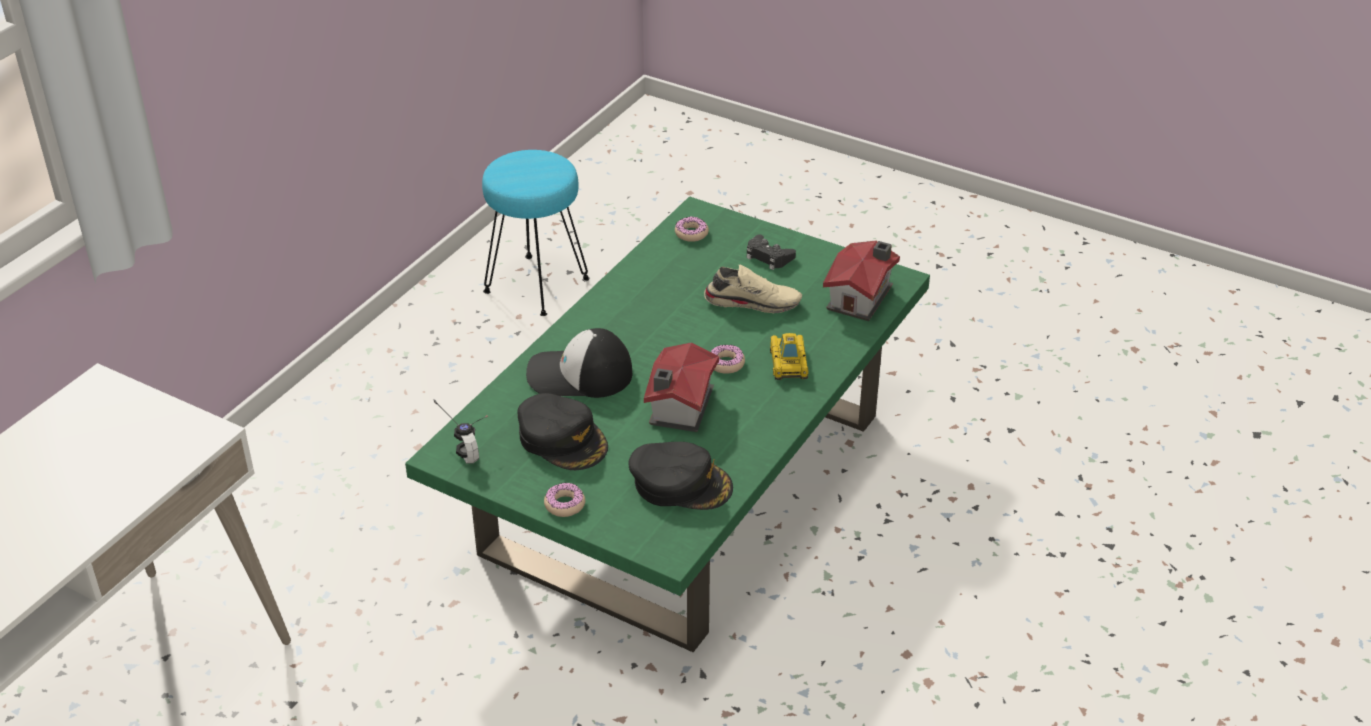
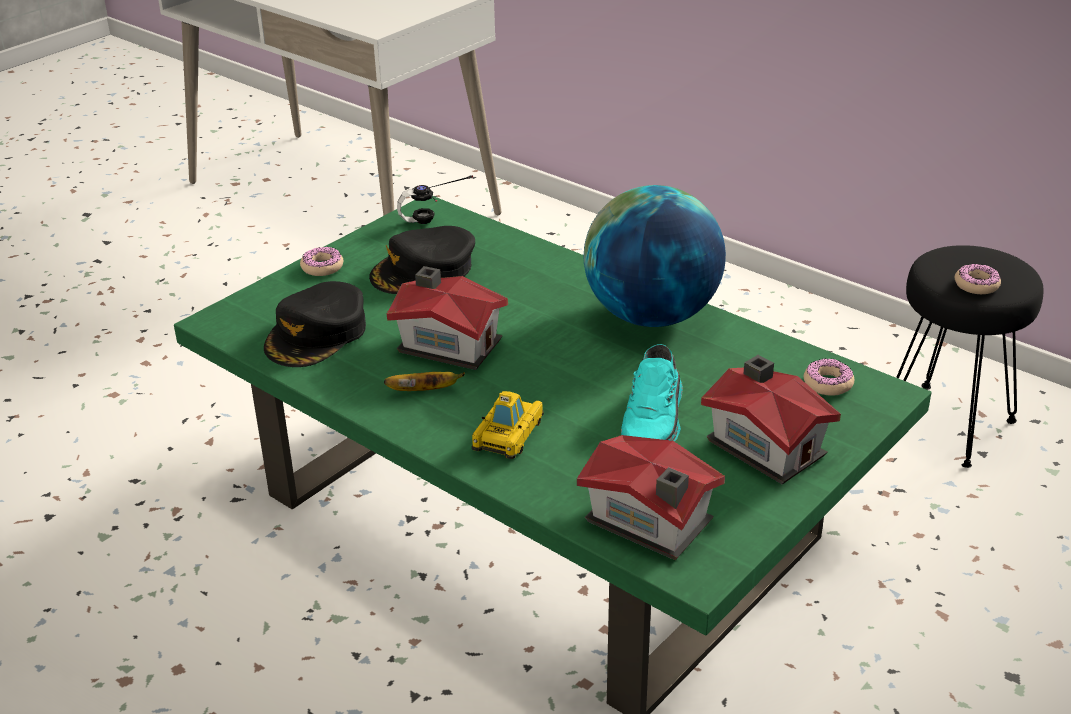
camera: 100 degrees right, 5 degrees down
(537, 285) = (947, 425): turquoise stool -> black stool
(579, 375) = (531, 284): cap -> none
(618, 310) = (651, 316): none -> globe
(726, 363) = (522, 384): donut -> donut (976, 285)
(747, 410) = (424, 391): none -> banana
(753, 301) = (655, 419): beige shoe -> turquoise shoe
(768, 257) = (765, 445): black game controller -> toy house
(788, 363) = (508, 434): toy car -> toy car turned 75 degrees counterclockwise

